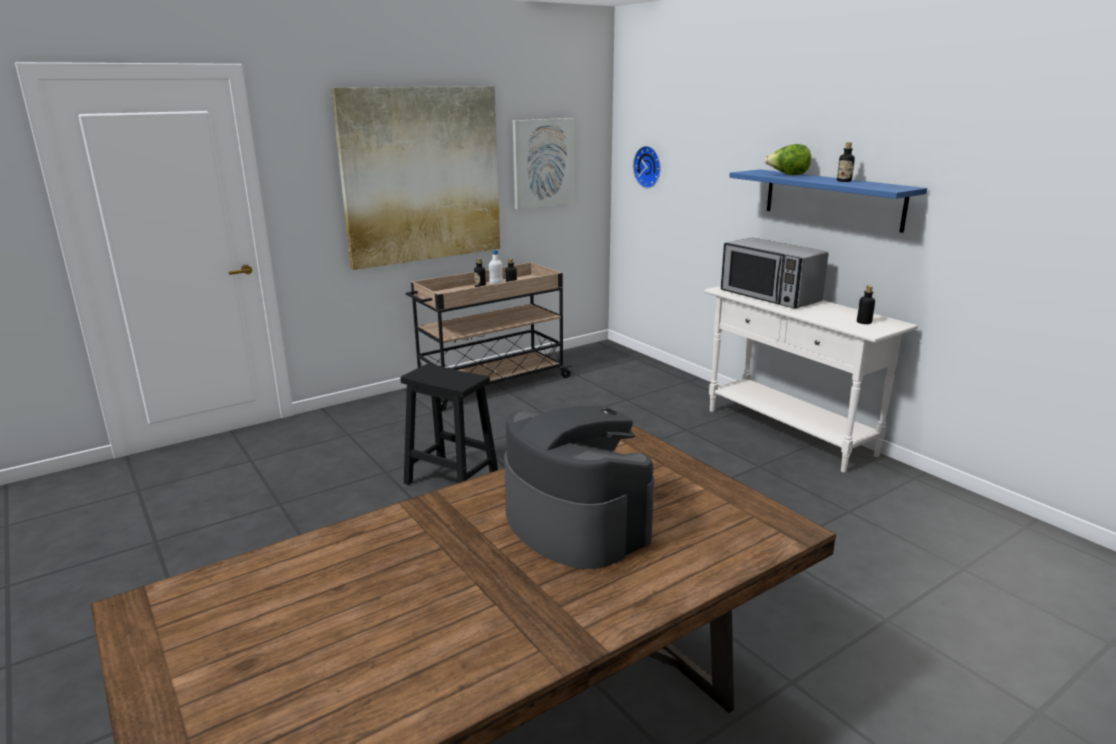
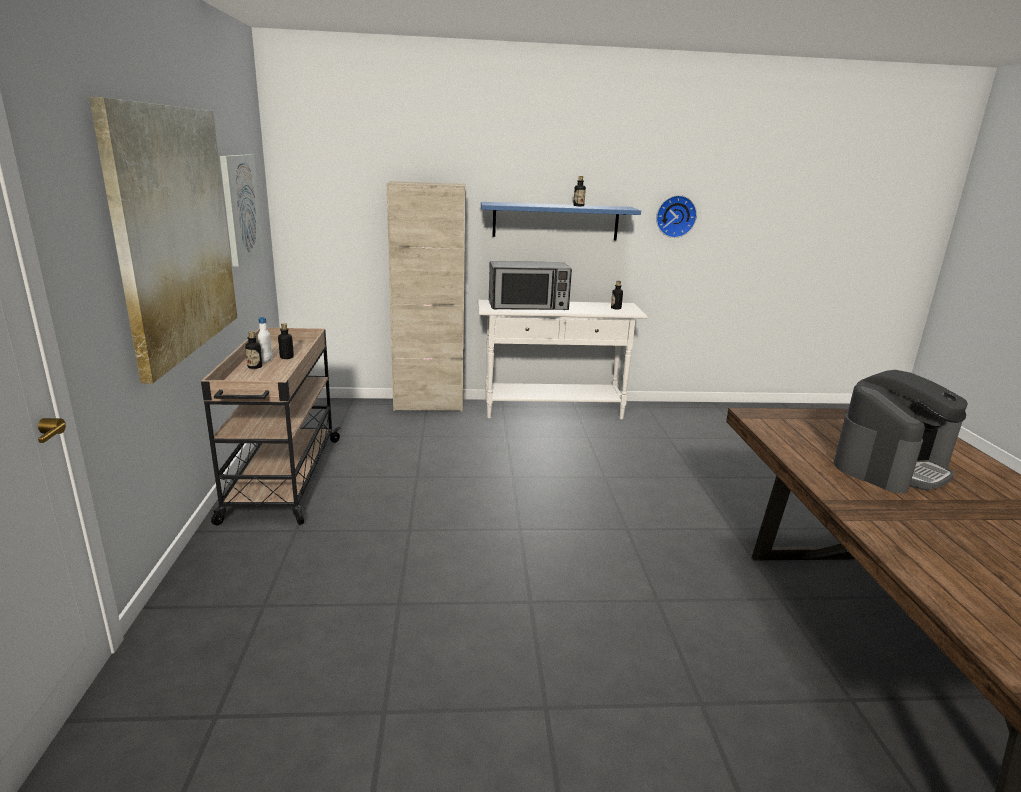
camera: 60 degrees left, 0 degrees up
(450, 479) = (464, 567): black stool -> none
(574, 523) = (890, 466): coffee machine -> coffee machine turned 150 degrees clockwise
(649, 167) = (334, 206): wall clock -> wall clock (675, 216)
(688, 382) = (428, 405): none -> beige cabinet
(788, 175) = (526, 204): lettuce -> none

